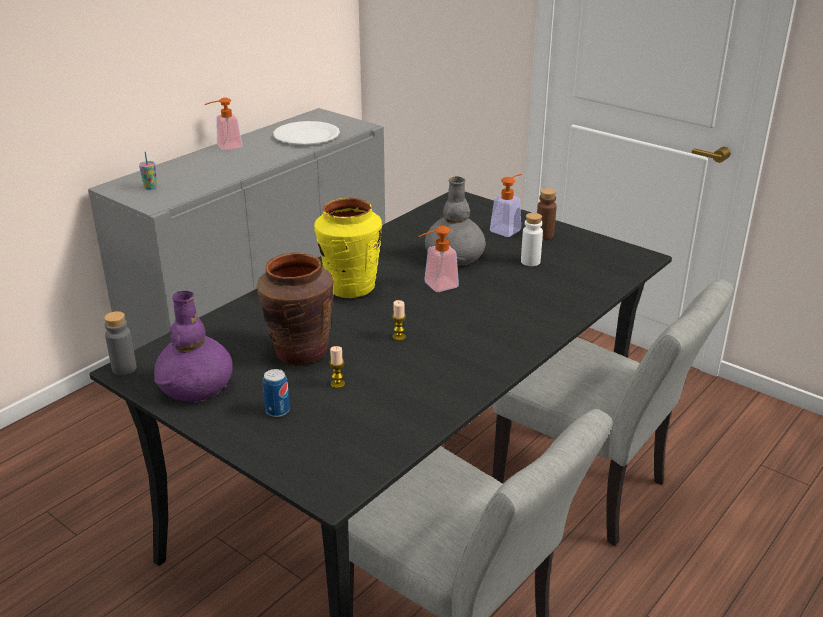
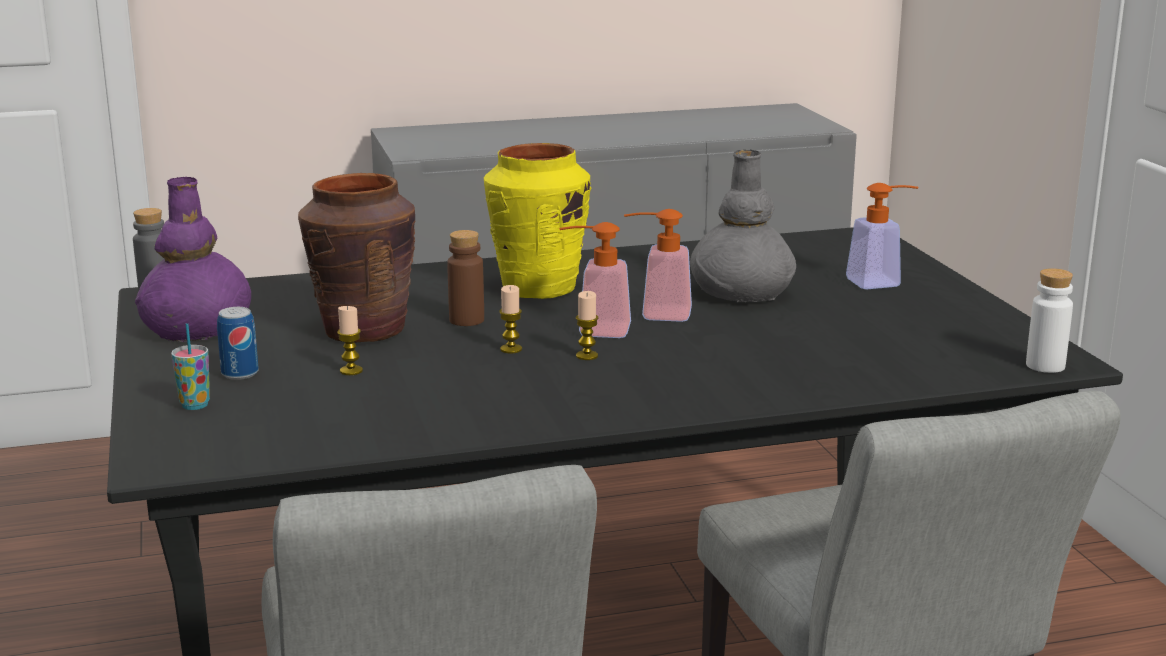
camera: 35 degrees right, 10 degrees down
(150, 187) = (438, 138): cup -> cup (195, 405)
(225, 147) = (596, 119): soap dispenser -> soap dispenser (594, 330)
(306, 135) = (724, 125): white plate -> none
(442, 327) = (587, 356): none -> candle
(530, 261) = (851, 322): white bottle -> white bottle (1045, 366)
(544, 235) = (931, 300): brown bottle -> brown bottle (466, 320)

